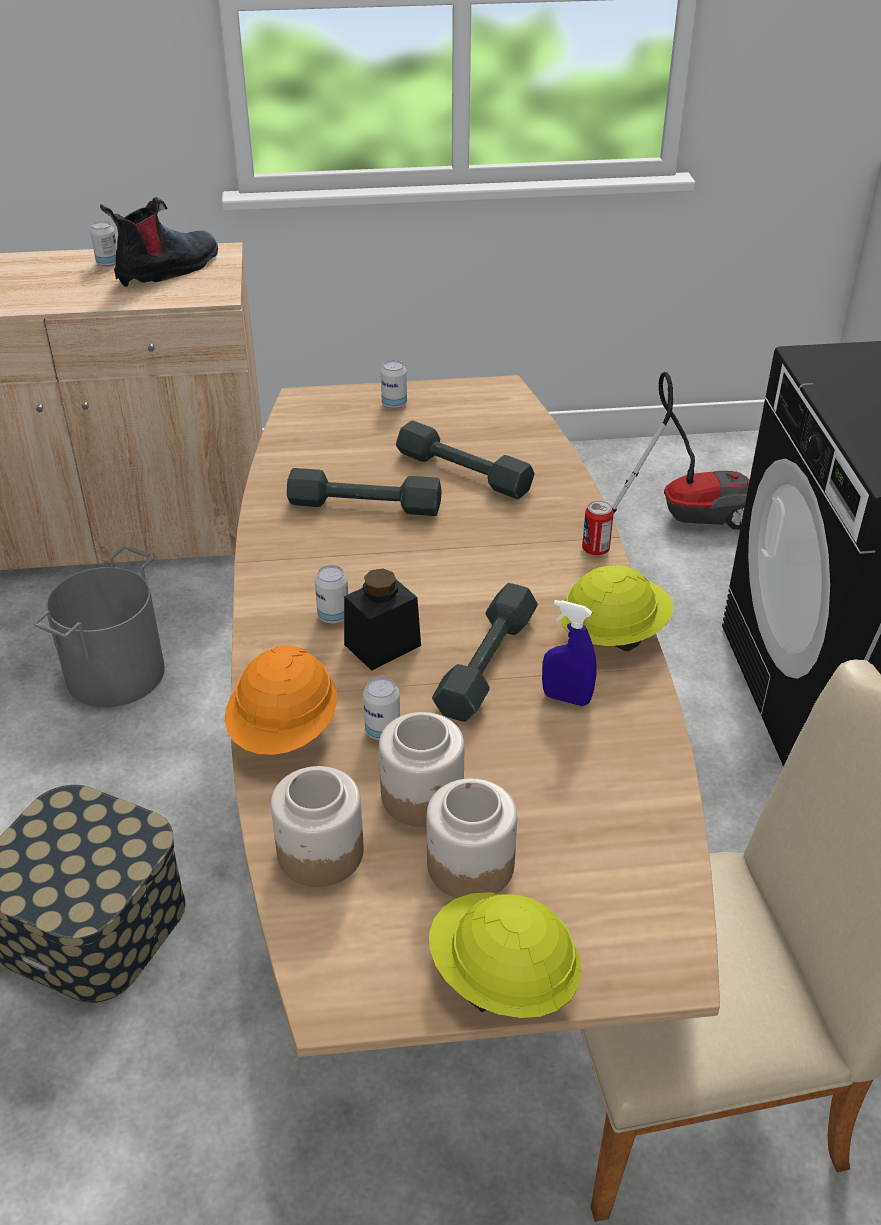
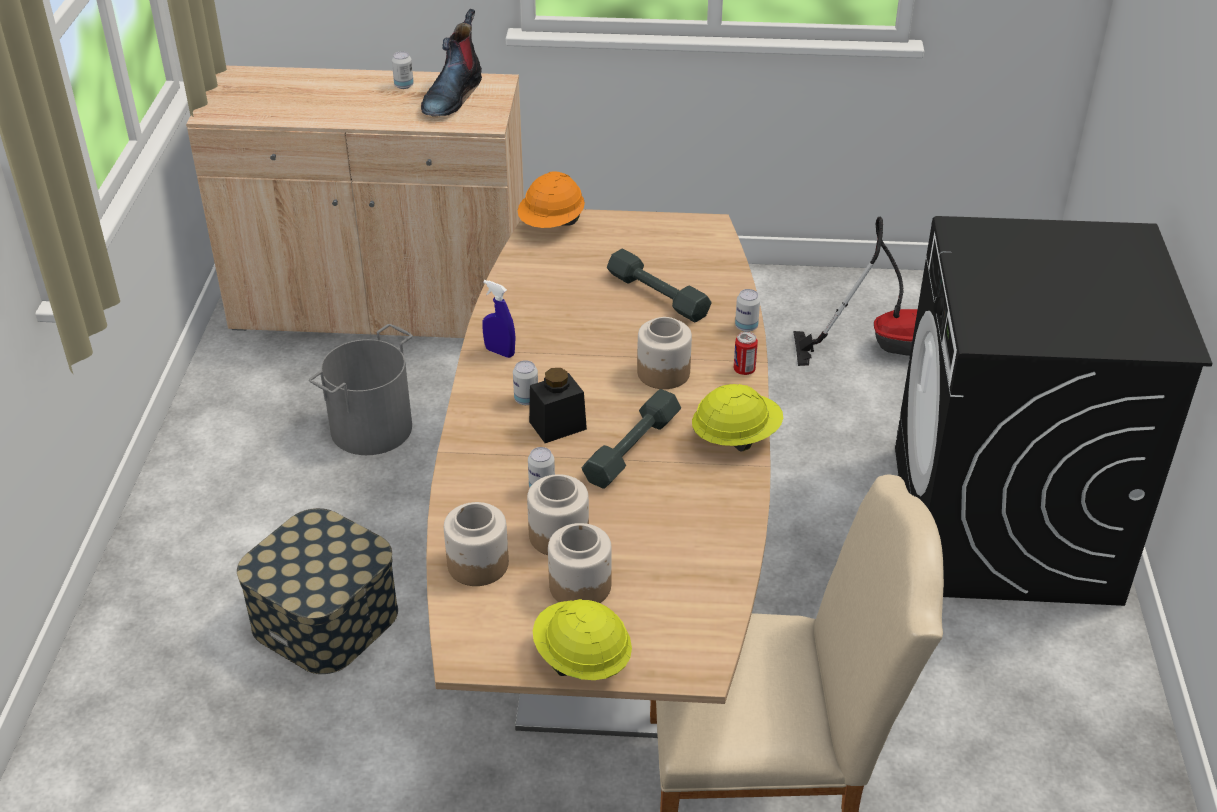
camera: 10 degrees right, 0 degrees up
(168, 269) = (452, 96): boot -> boot turned 150 degrees clockwise
(285, 731) = (471, 479): orange hard hat -> orange hard hat (552, 224)
(364, 505) = (571, 315): grey dumbbell -> none
(394, 404) = (617, 230): can -> can (746, 327)
(497, 564) = (662, 373): none -> jar
(566, 698) = (684, 481): blue spray bottle -> blue spray bottle (499, 352)

